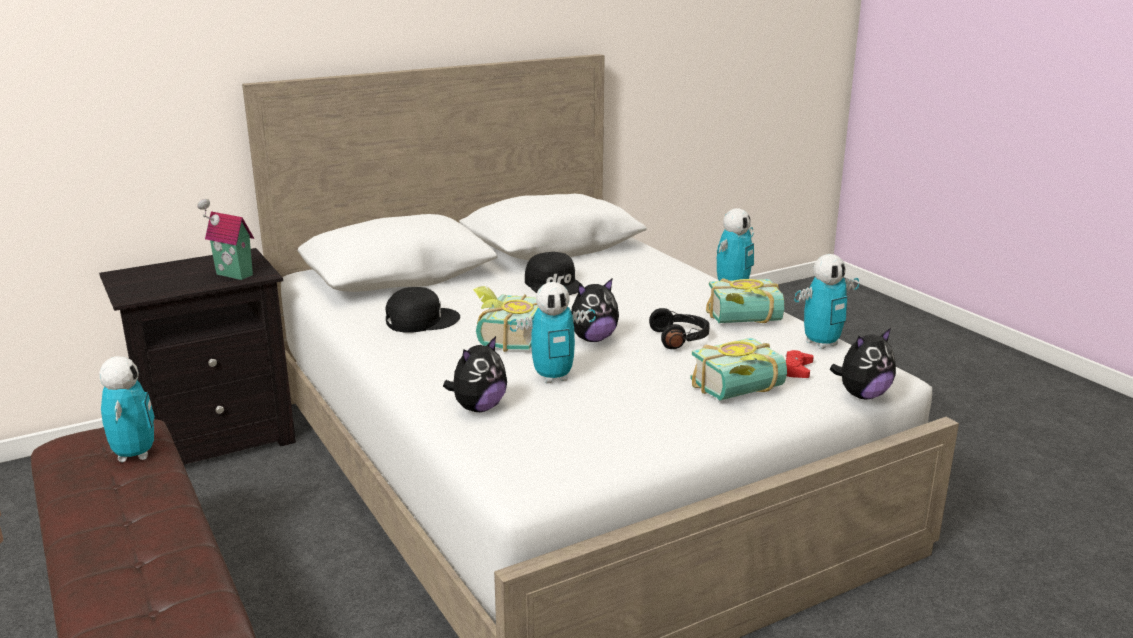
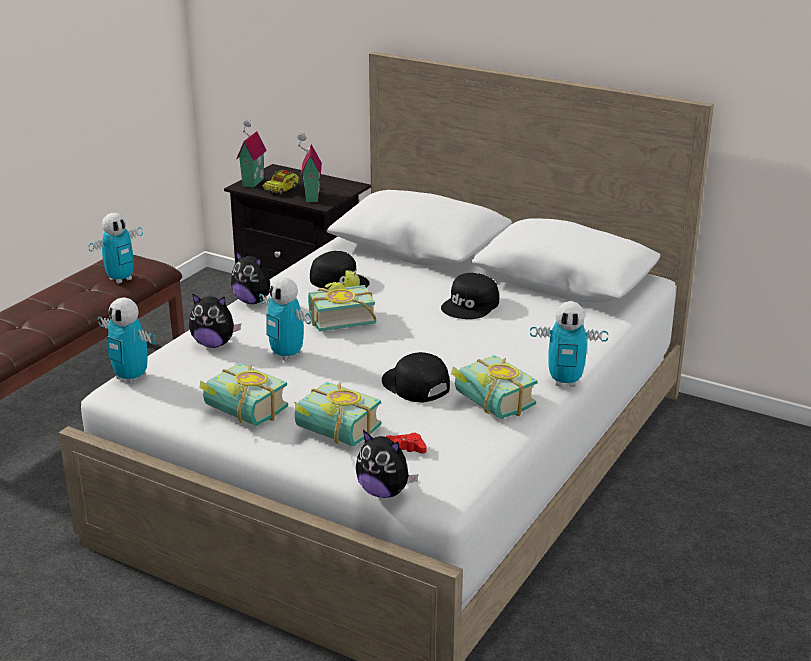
camera: 60 degrees right, 5 degrees up
(129, 291) = (251, 182): none -> toy house
(182, 282) = (281, 189): none -> toy truck
(592, 339) = (374, 350): plush toy -> plush toy (253, 301)
(658, 426) = (240, 414): none -> book
(680, 338) = (415, 385): black headphones -> black cap
(821, 344) = (476, 452): toy robot -> toy robot (131, 378)

